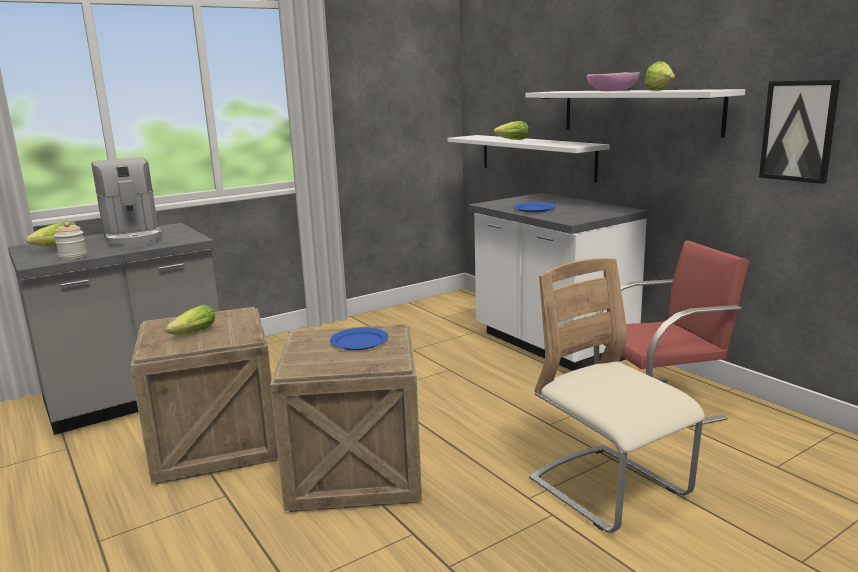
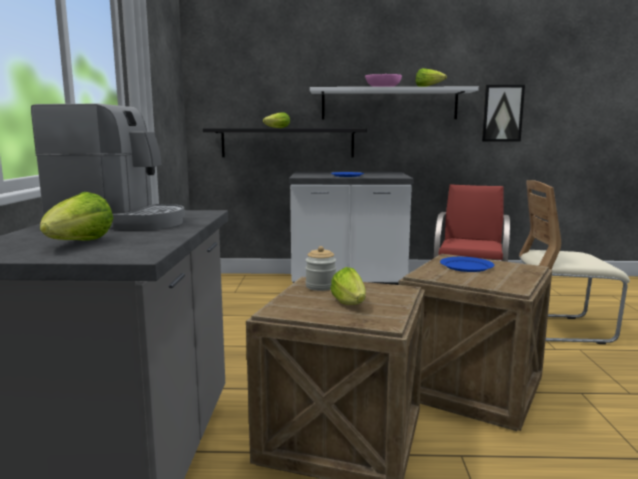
camera: 55 degrees left, 5 degrees down
(73, 257) = (153, 242): jar -> jar (320, 286)
(536, 156) = (287, 143): white shelf -> black shelf

